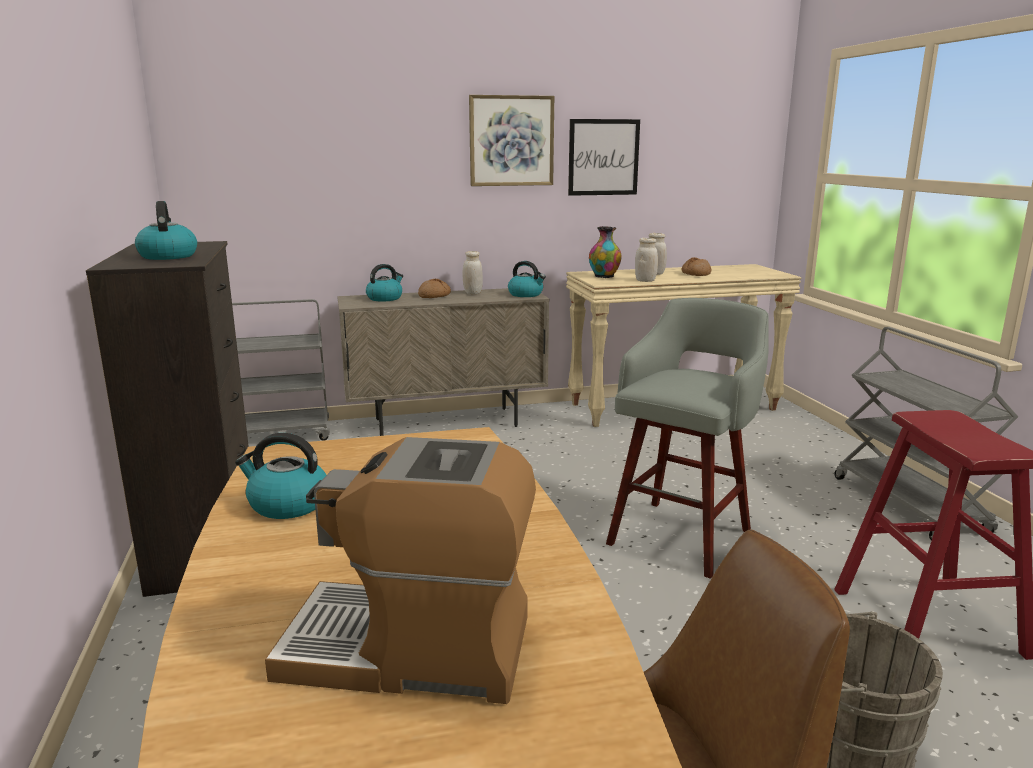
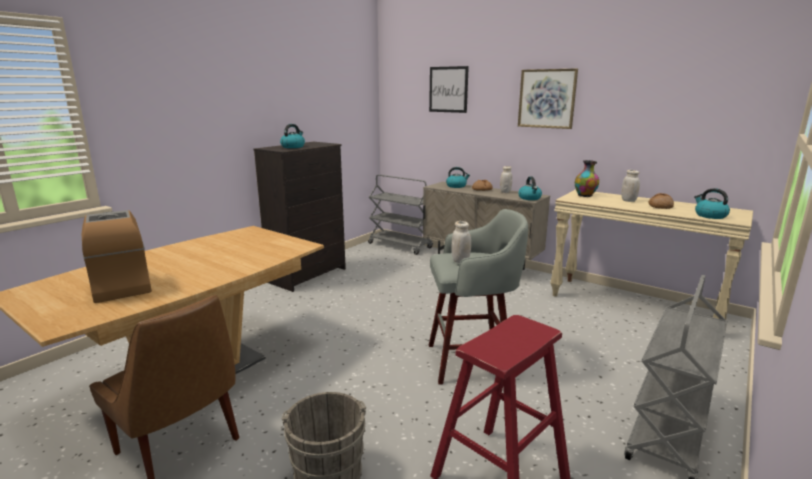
camera: 50 degrees right, 0 degrees up
(287, 504) = (210, 243): kettle -> kettle (710, 215)
(603, 157) = (613, 111): picture -> picture (448, 89)
(645, 281) = (602, 203): white jar -> white jar (460, 261)

